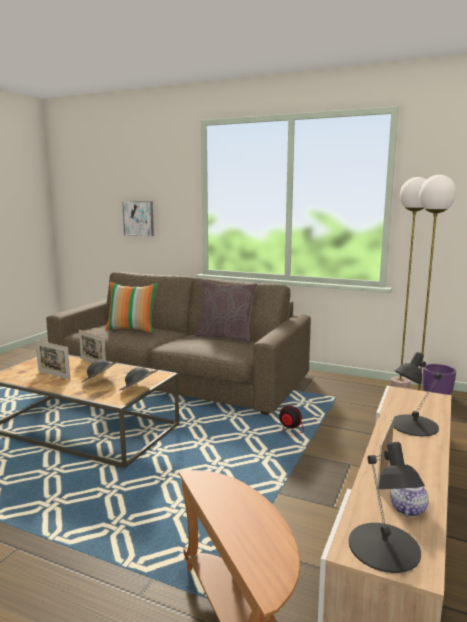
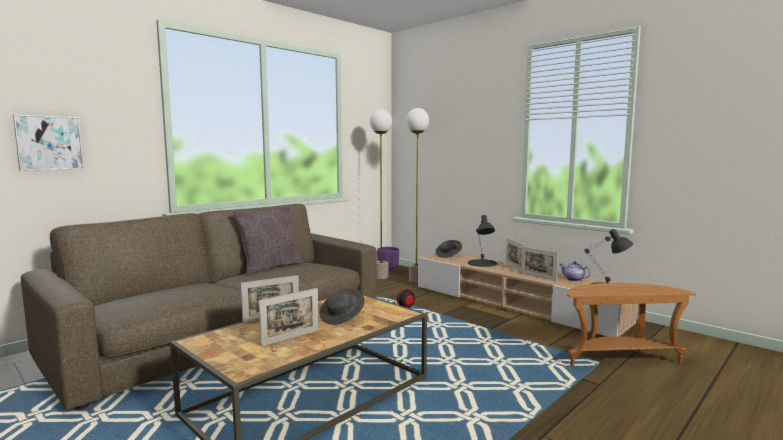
camera: 70 degrees left, 5 degrees down
(132, 329) = (178, 291): pillow -> none
(138, 390) = (385, 305): grey hat -> grey hat (448, 255)
(421, 451) = (514, 267): none -> picture frame

